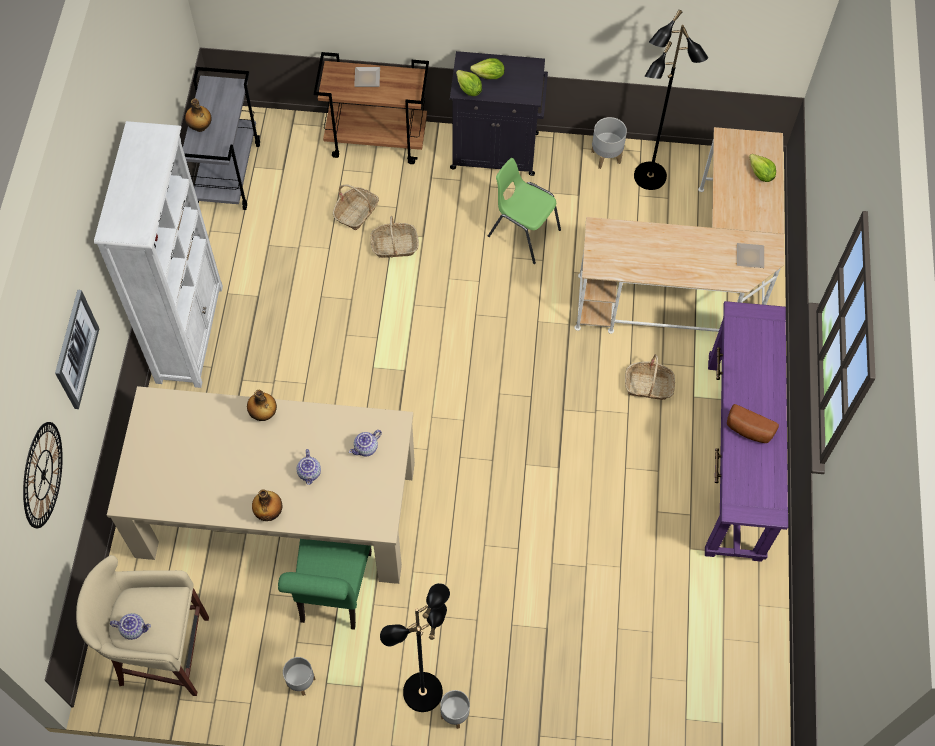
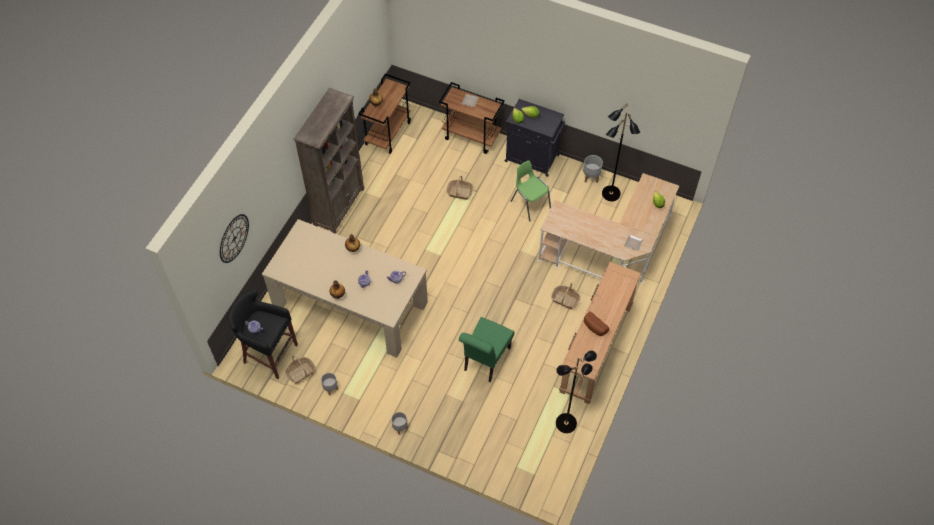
camera: 20 degrees right, 5 degrees down
(75, 349) = (269, 187): picture -> none
(161, 653) = (269, 354): beige stool -> black stool
(190, 333) = (339, 207): white bookcase -> brown bookcase
(227, 173) = (388, 133): grey cart -> brown cart
(333, 592) = (362, 352): green chair -> green chair (485, 361)
(356, 212) = (446, 170): basket -> basket (301, 372)
(422, 691) = (388, 411): black floor lamp -> black floor lamp (566, 422)
(733, 457) = (596, 348): purple console table -> brown console table

